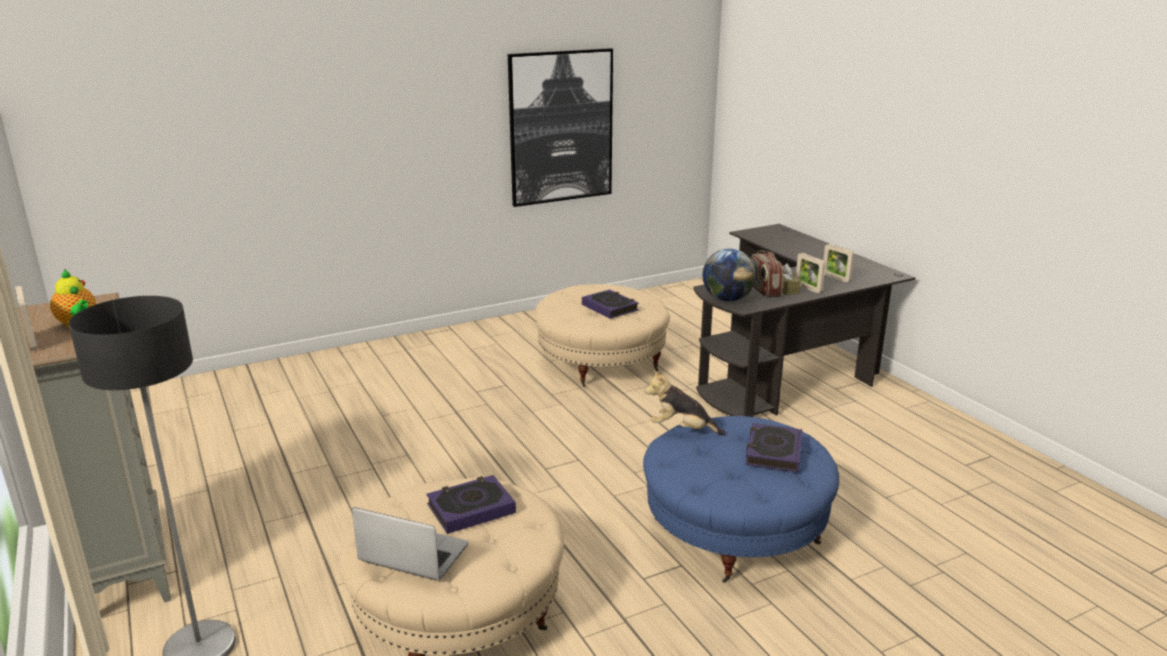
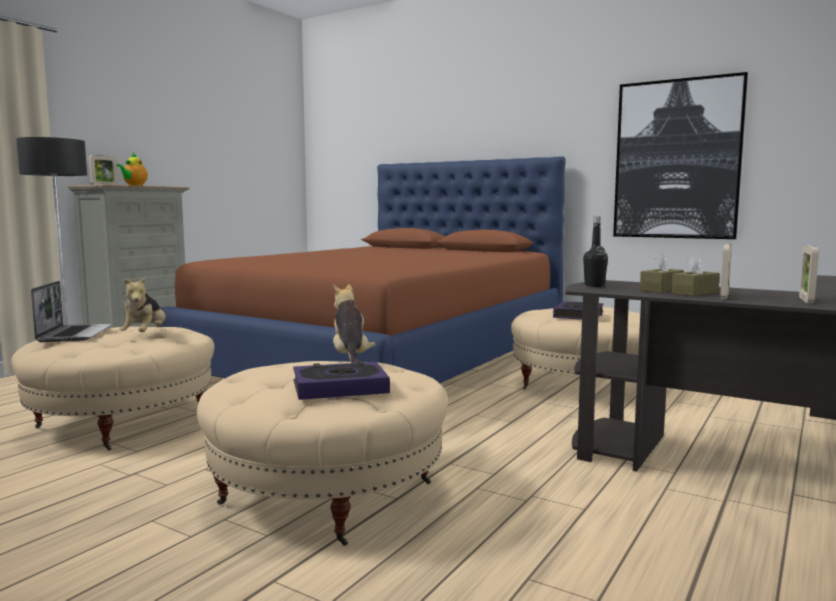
camera: 60 degrees right, 15 degrees down
(410, 415) = (385, 360): none -> brown bed
(471, 509) = (145, 334): book -> plush toy
(727, 299) = (594, 285): globe -> black bottle
(734, 531) = (327, 493): blue ottoman -> beige ottoman
(764, 290) = (661, 289): radio -> brown tissue box

